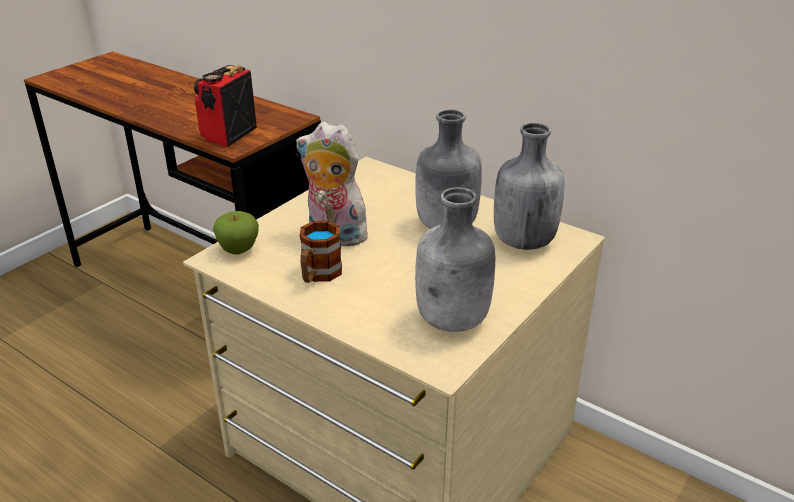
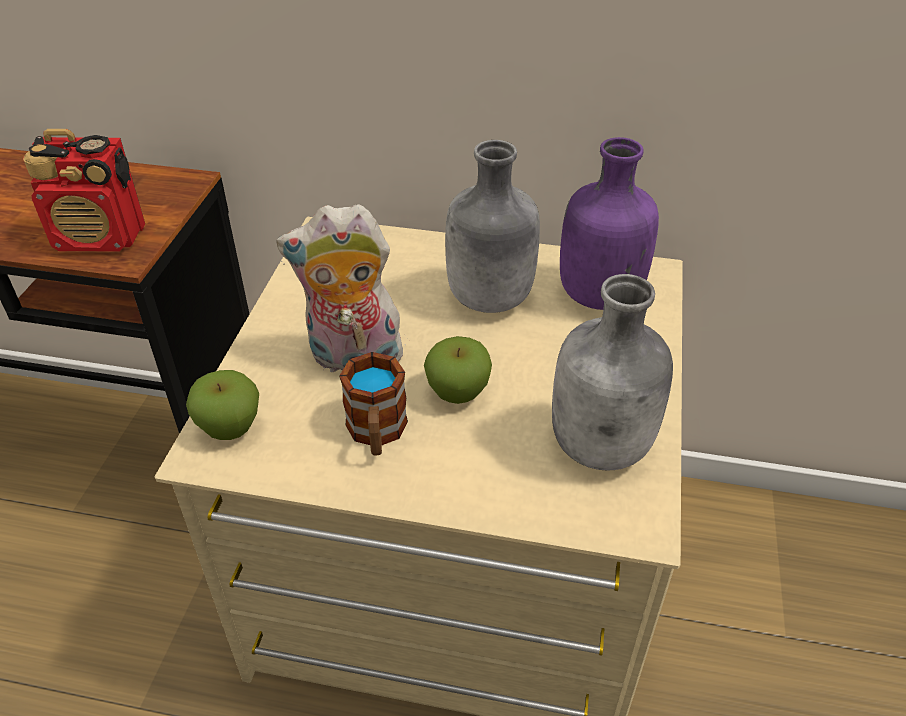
camera: 25 degrees left, 10 degrees up
(228, 135) = (101, 238): radio -> radio turned 90 degrees counterclockwise
(383, 269) = (458, 393): none -> apple
(522, 241) = (597, 295): grey bottle -> purple bottle

